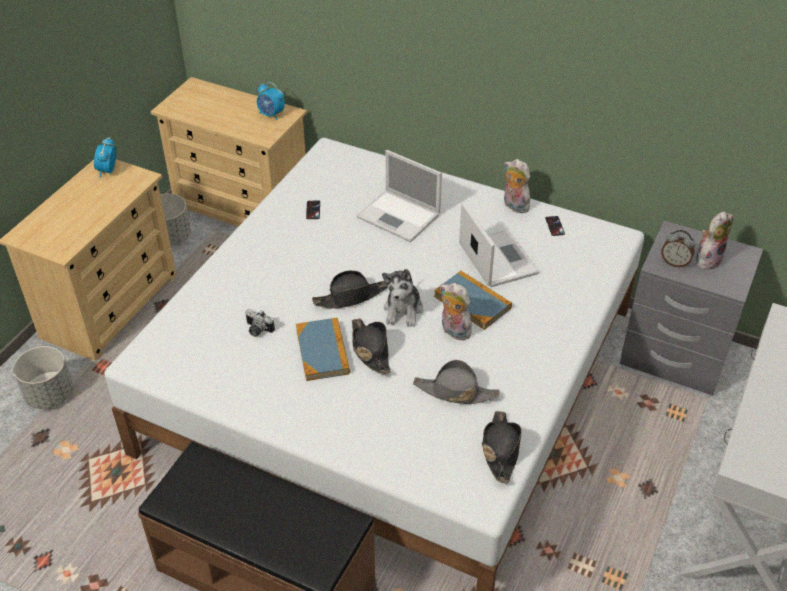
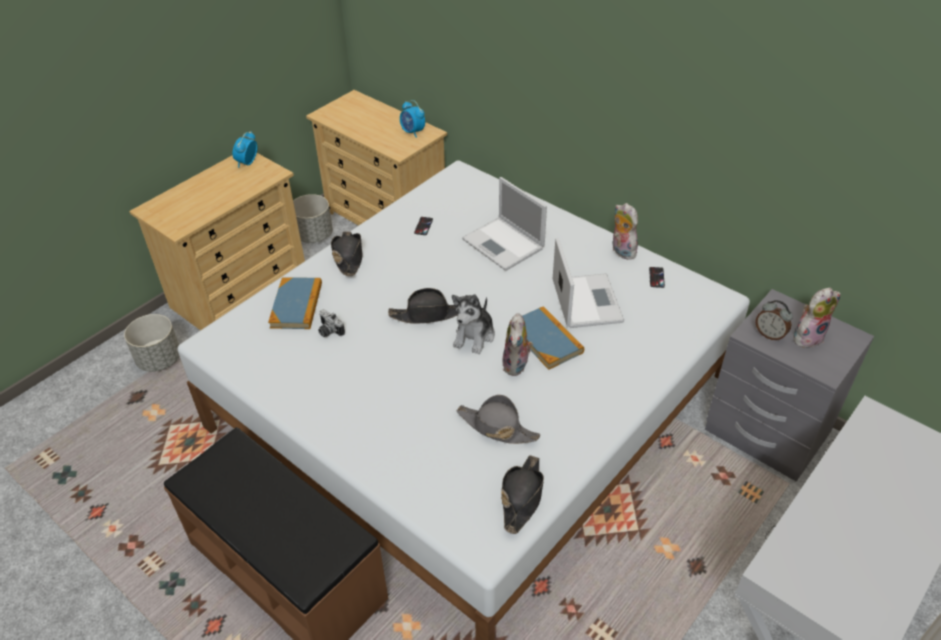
camera: 15 degrees right, 0 degrees up
(322, 351) = (382, 363): book -> book (296, 305)
(370, 350) = (428, 369): black hat -> black hat (348, 257)
(453, 331) = (517, 365): plush toy -> plush toy turned 135 degrees counterclockwise

